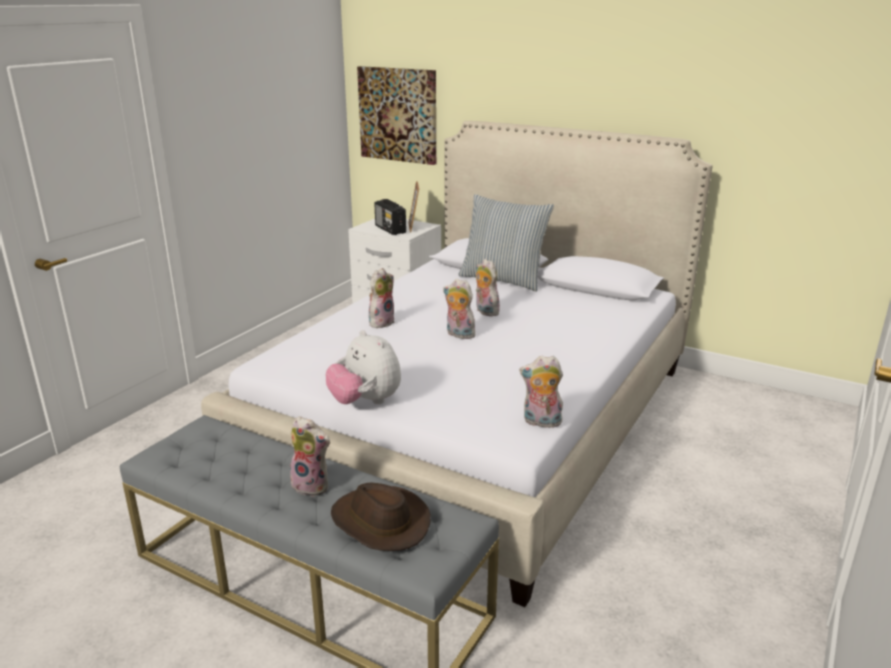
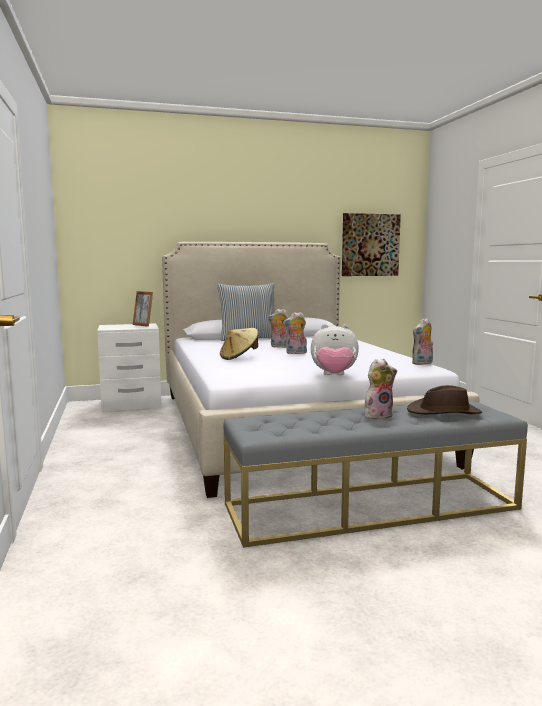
camera: 45 degrees left, 15 degrees down
(381, 322) = (239, 357): plush toy -> beige hat
(390, 229) = (130, 327): radio -> none
(398, 115) = (110, 244): picture -> picture (370, 245)

